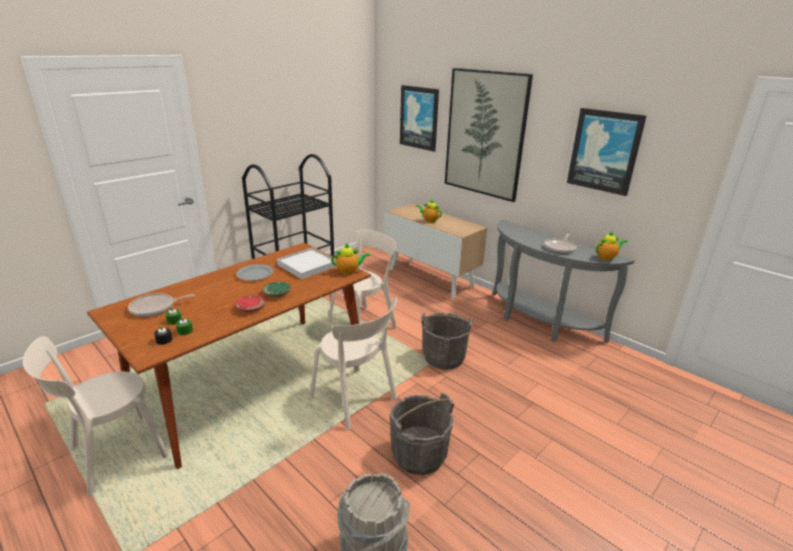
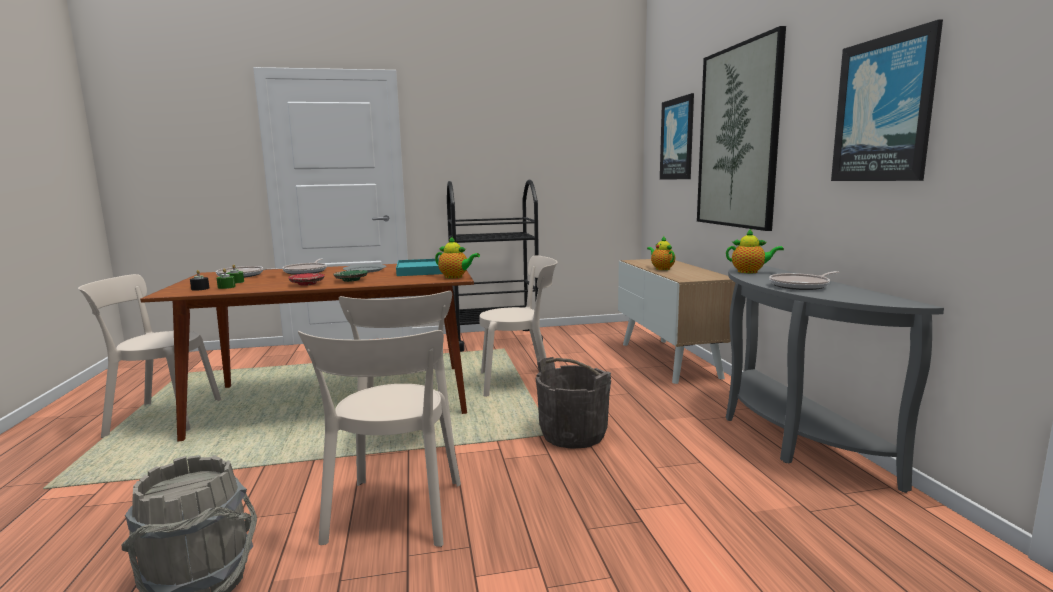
camera: 35 degrees right, 15 degrees down
(205, 287) = (306, 271): none -> frying pan
(307, 265) = (425, 270): white tray -> turquoise tray
(419, 454) = (393, 516): grey bucket -> beige chair
(606, 258) = (878, 300): teapot -> teapot (750, 272)

